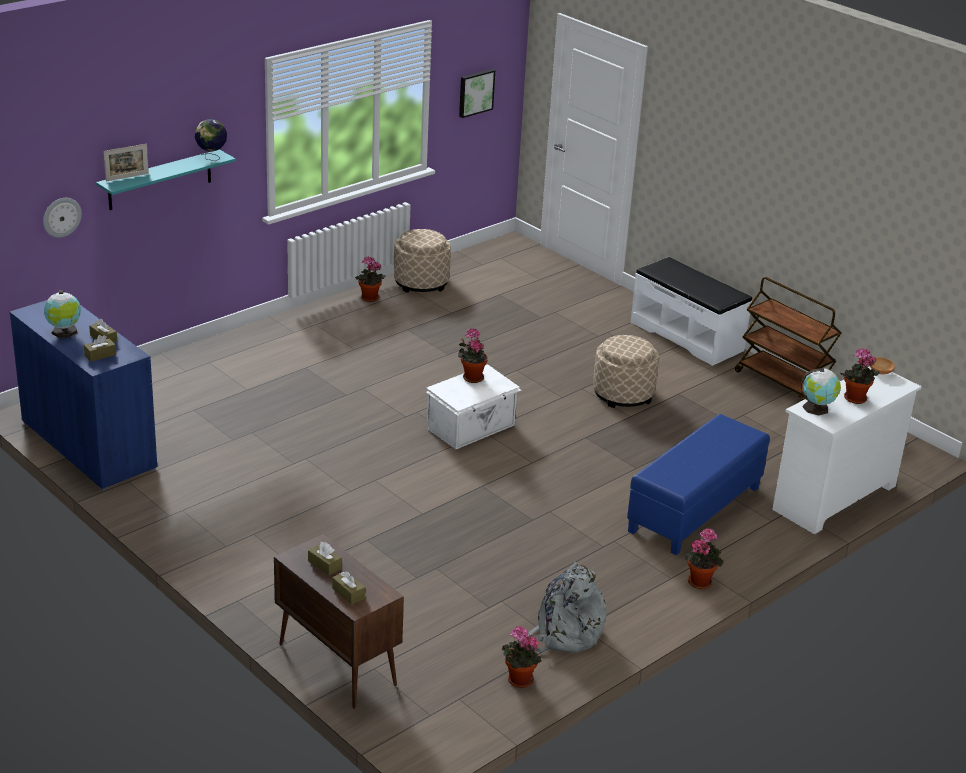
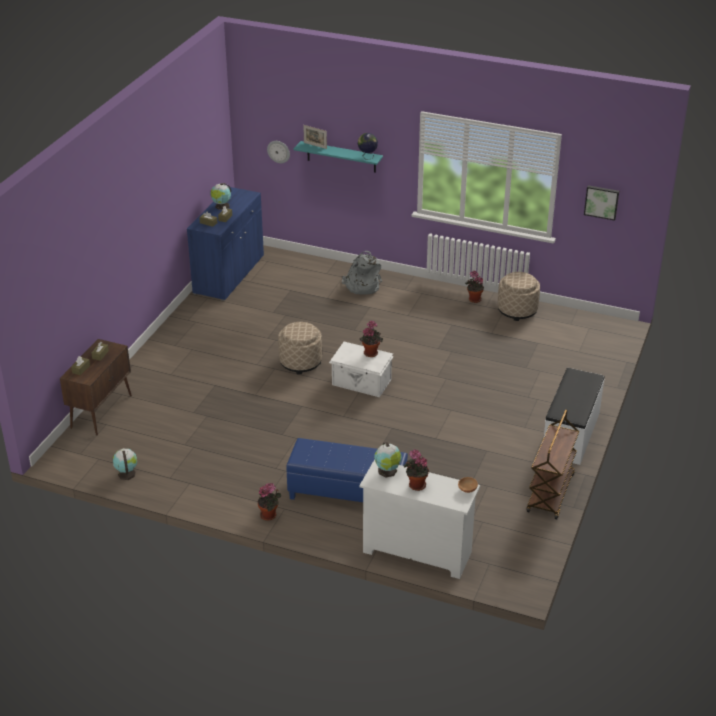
camera: 65 degrees right, 5 degrees up
(518, 680) = (126, 473): potted plant -> globe
(564, 633) = (179, 477): grey backpack -> grey backpack (362, 286)
(623, 394) = (461, 428): beige ottoman -> beige ottoman (300, 362)

